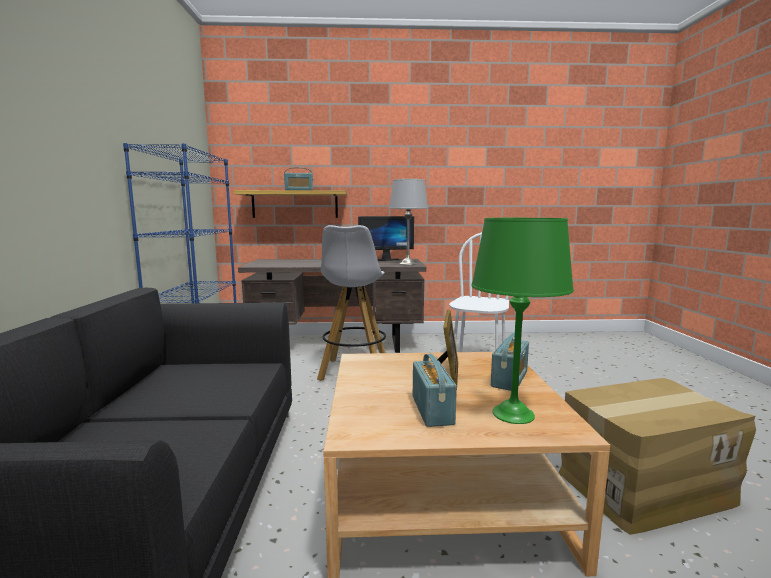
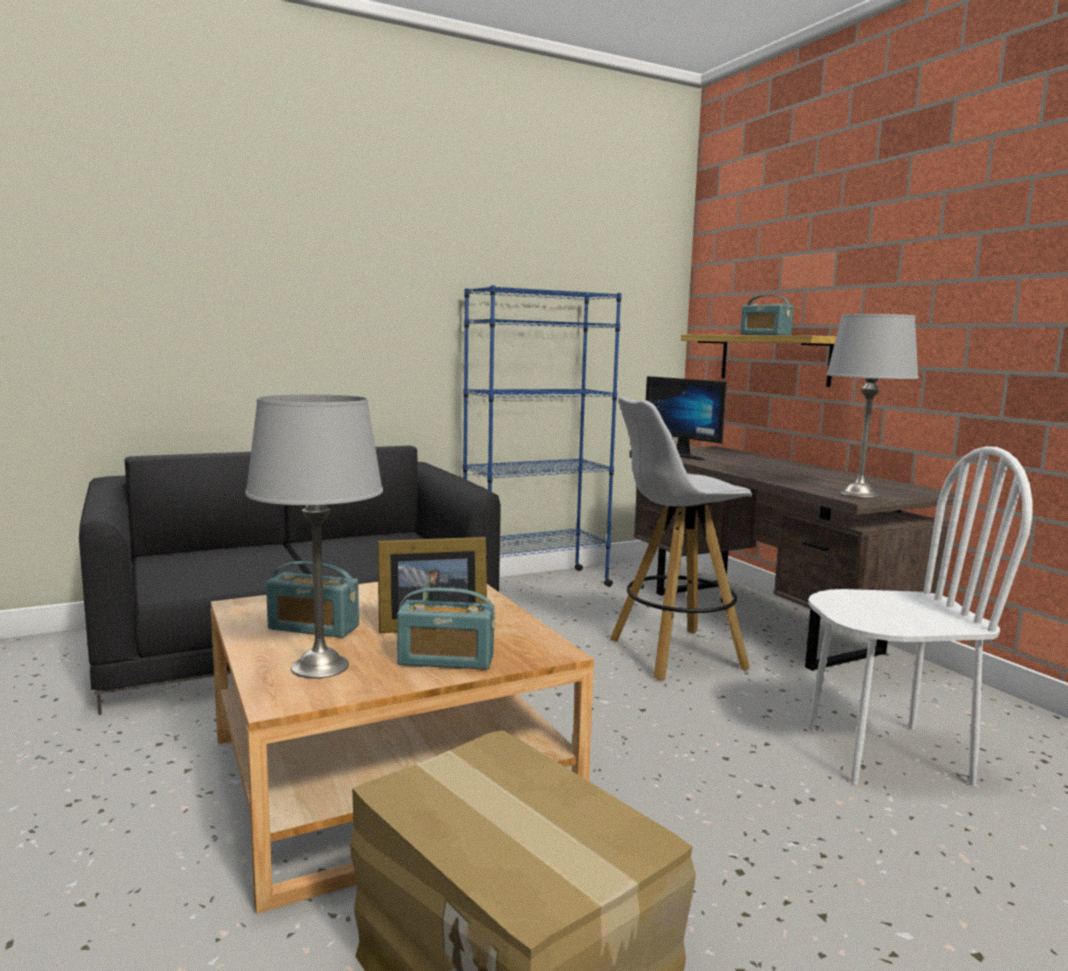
camera: 65 degrees right, 0 degrees up
(385, 259) = (877, 482): monitor -> monitor (686, 456)
(432, 410) = (313, 628): radio -> radio turned 45 degrees clockwise
(512, 413) = (321, 666): green table lamp -> grey table lamp

